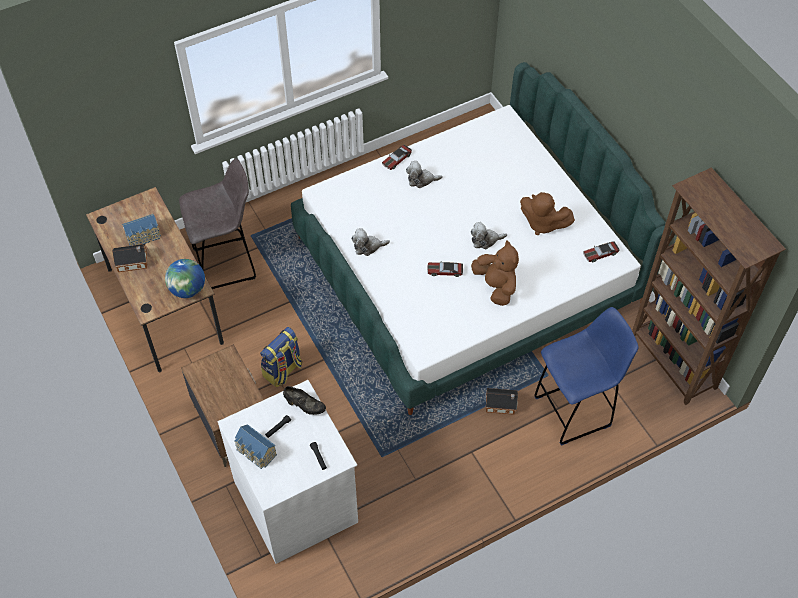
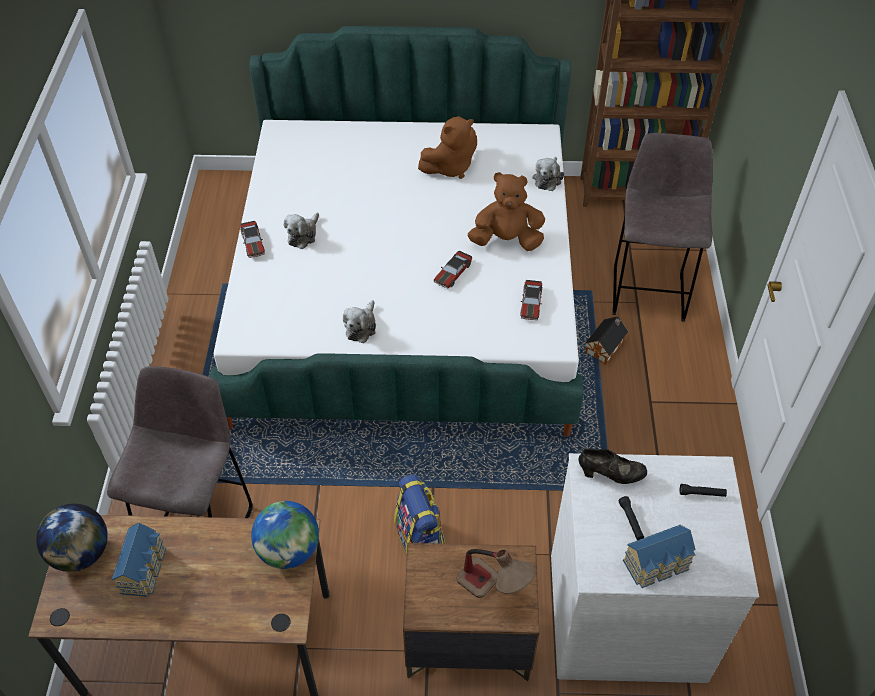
camera: 60 degrees left, 5 degrees down
(133, 262) = (182, 604): toy house -> none
(138, 207) = (81, 553): none -> globe
(227, 398) = (494, 590): none -> table lamp
(305, 406) = (610, 474): black shoe -> black shoe turned 45 degrees clockwise
(485, 240) = (436, 220): plush toy -> plush toy (547, 179)
(574, 411) = (648, 291): blue stool -> grey stool
(600, 254) = (524, 144): toy car -> toy car (531, 304)

